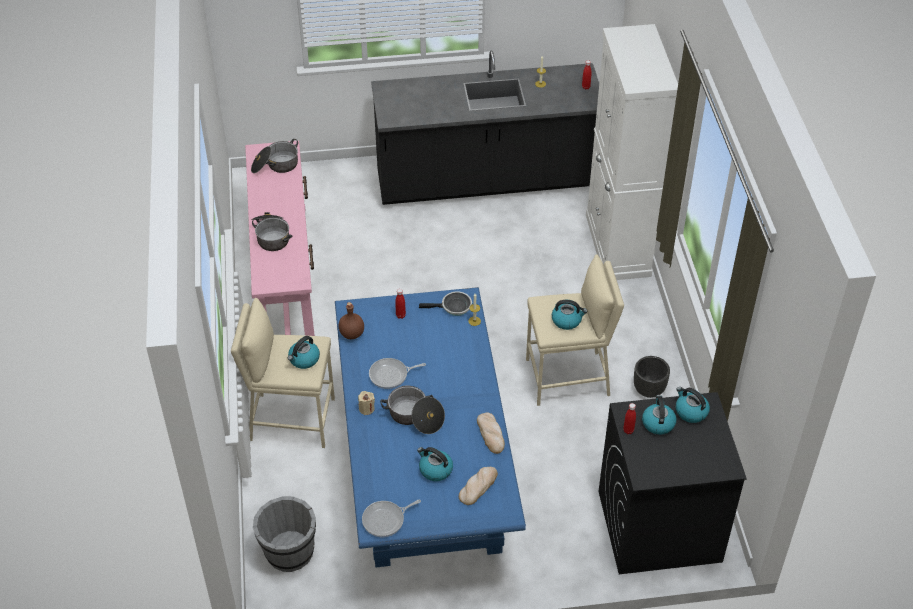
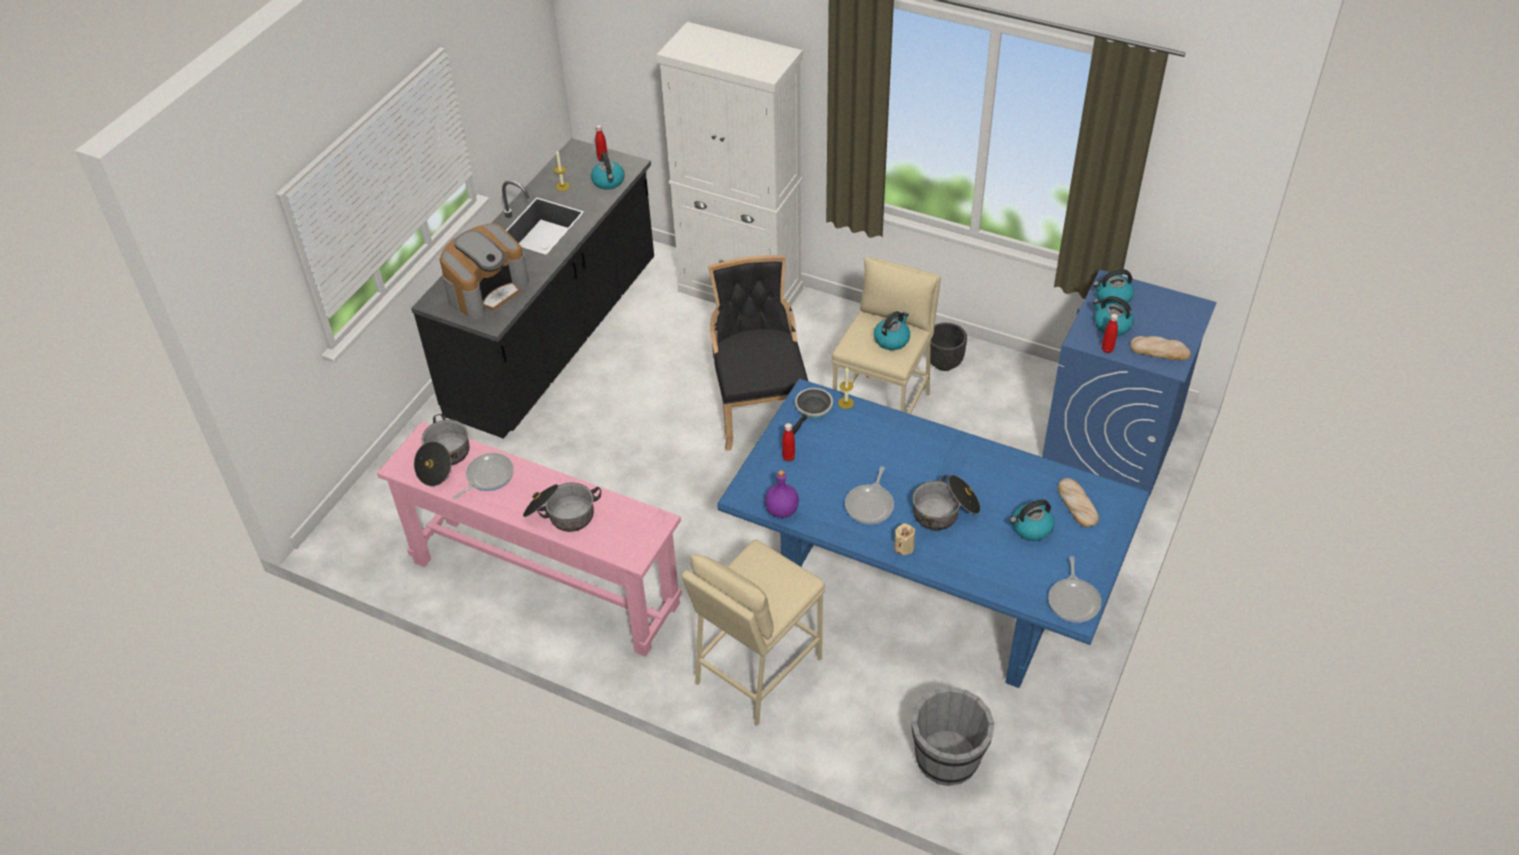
camera: 55 degrees left, 0 degrees up
(277, 190) = (487, 476): none -> frying pan
(304, 359) = (775, 575): kettle -> kettle (608, 182)
(351, 334) = (781, 511): brown bottle -> purple bottle
(414, 103) = (487, 290): none -> coffee machine
(491, 434) = (1013, 462): bread -> bread (1159, 350)
(514, 311) = (759, 408): none -> black chair
(658, 526) = (1112, 440): black washing machine -> blue washing machine

